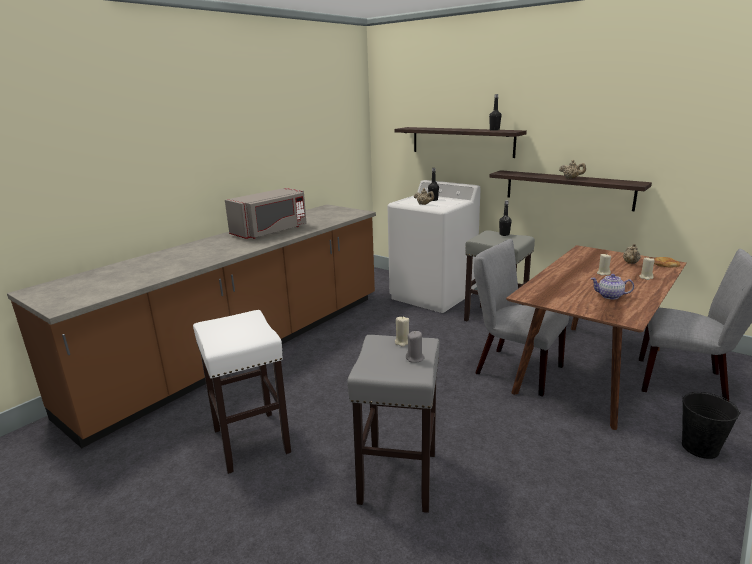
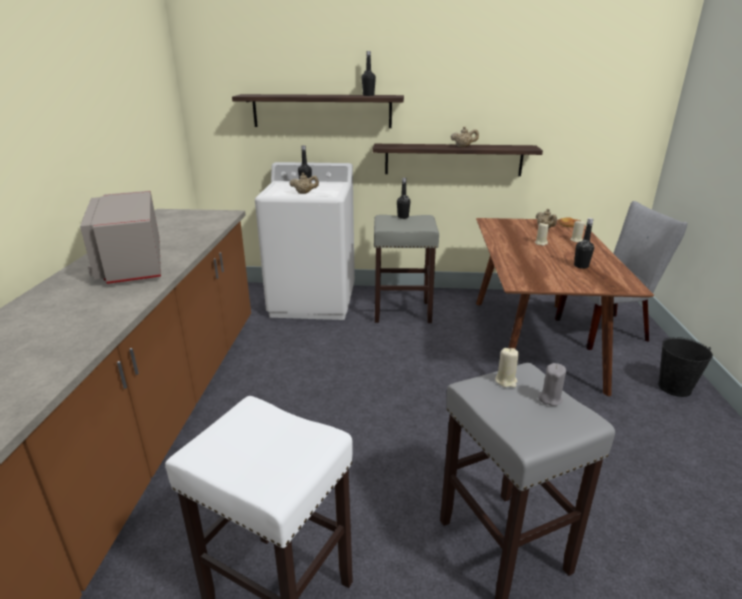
camera: 35 degrees left, 5 degrees up
(271, 231) = (131, 263): grey microwave -> grey microwave turned 150 degrees clockwise
(513, 369) = (473, 363): grey chair -> none
(609, 296) = (581, 266): teapot -> black bottle

